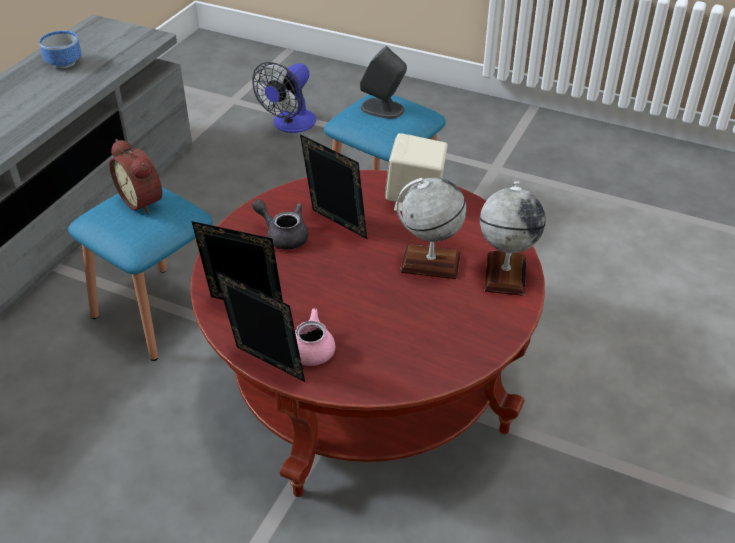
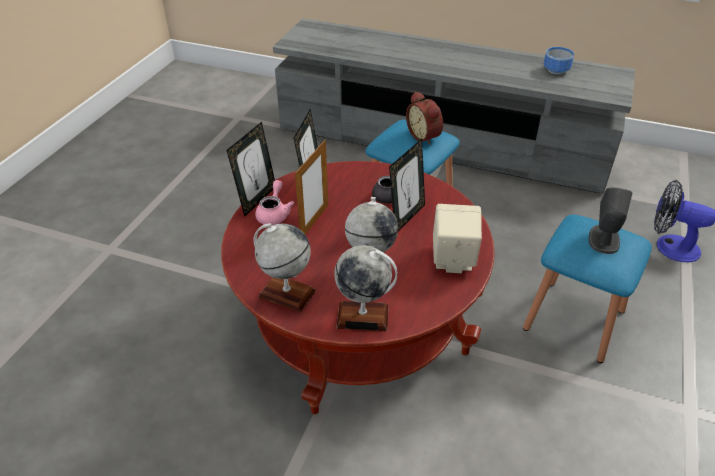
camera: 85 degrees right, 0 degrees up
(143, 200) = (425, 136): alarm clock -> alarm clock turned 75 degrees counterclockwise
(330, 308) = (314, 222): none -> picture frame
(468, 336) = (286, 293): none -> globe

